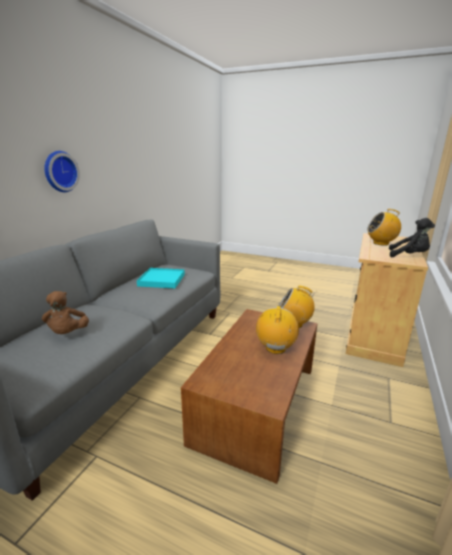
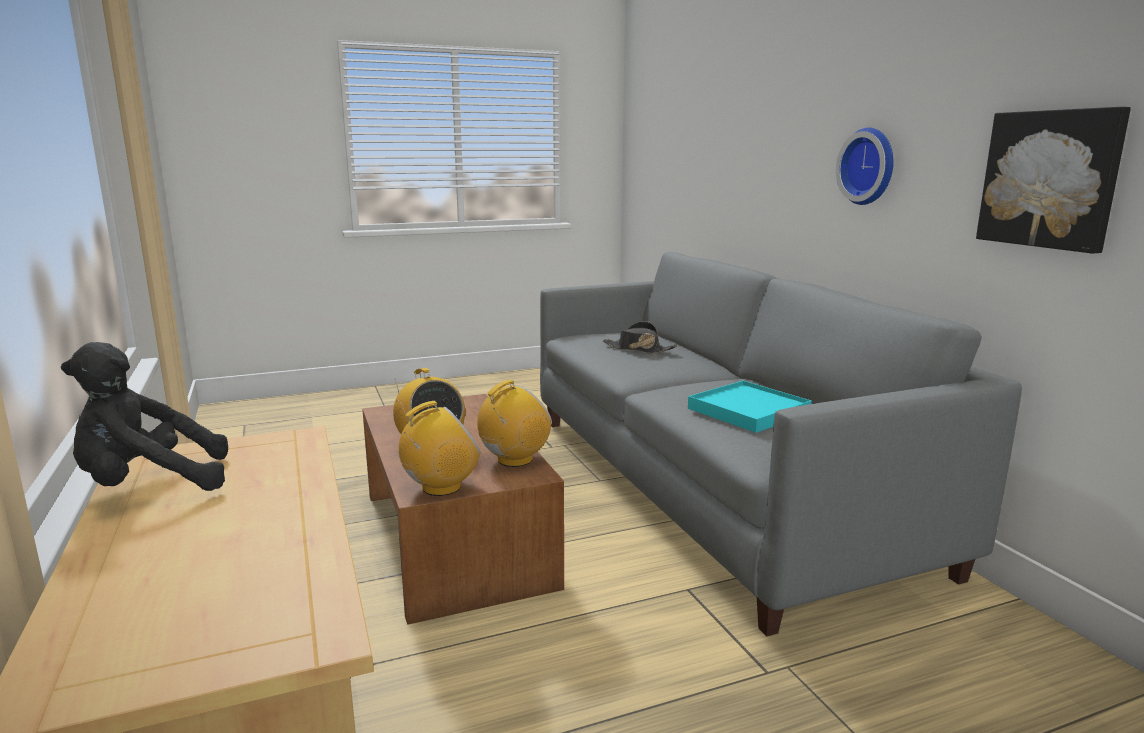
camera: 135 degrees right, 5 degrees down
(67, 333) = (638, 349): brown plush toy -> black hat
(127, 170) = (1050, 179): none -> picture
(381, 243) = (250, 541): radio -> radio (514, 460)

